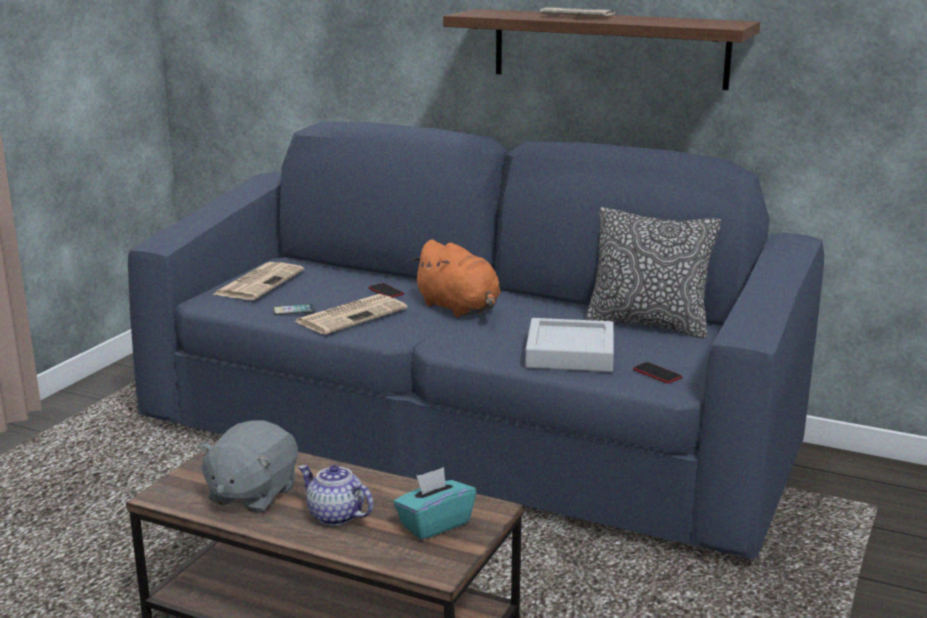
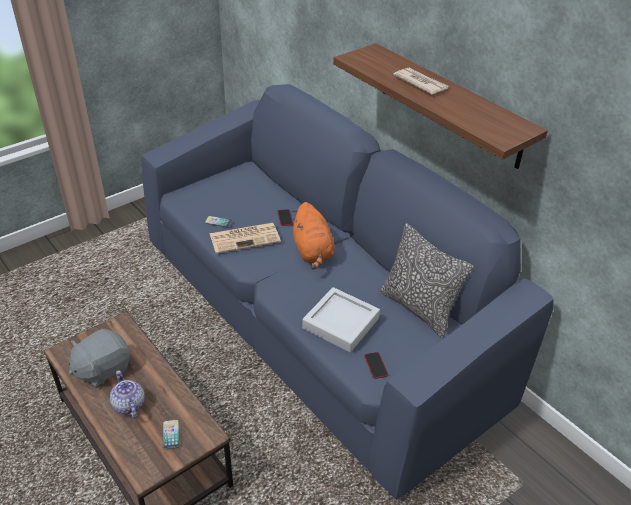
camera: 25 degrees right, 20 degrees up
(259, 282) = (220, 186): newspaper -> none
(434, 524) = (171, 434): turquoise tissue box -> phone

